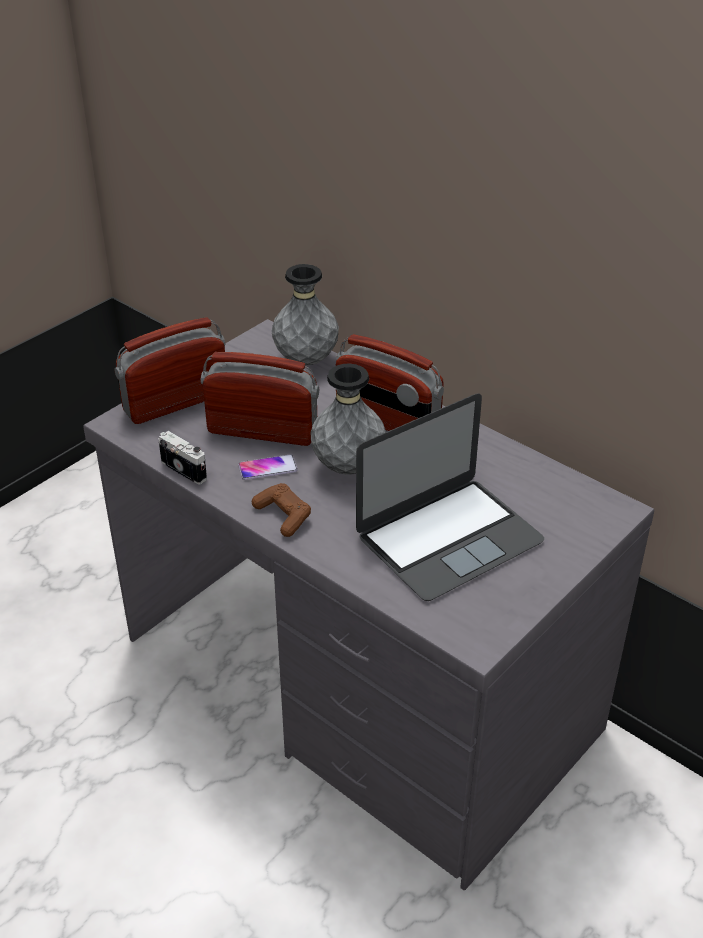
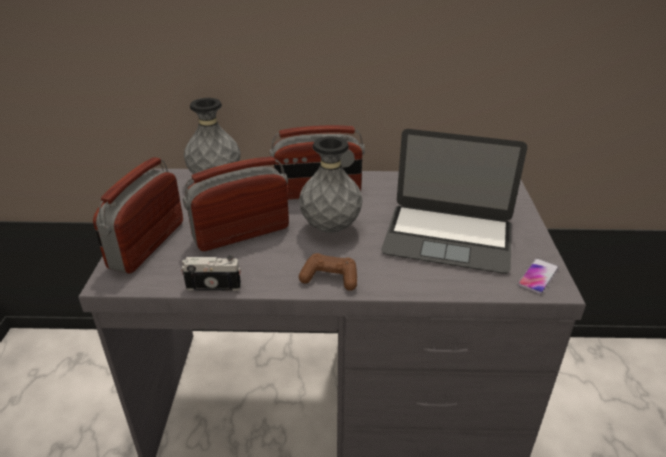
camera: 40 degrees left, 5 degrees down
(268, 468) = (277, 254): phone -> phone (538, 276)
(449, 538) = (448, 237): laptop -> laptop turned 90 degrees clockwise

